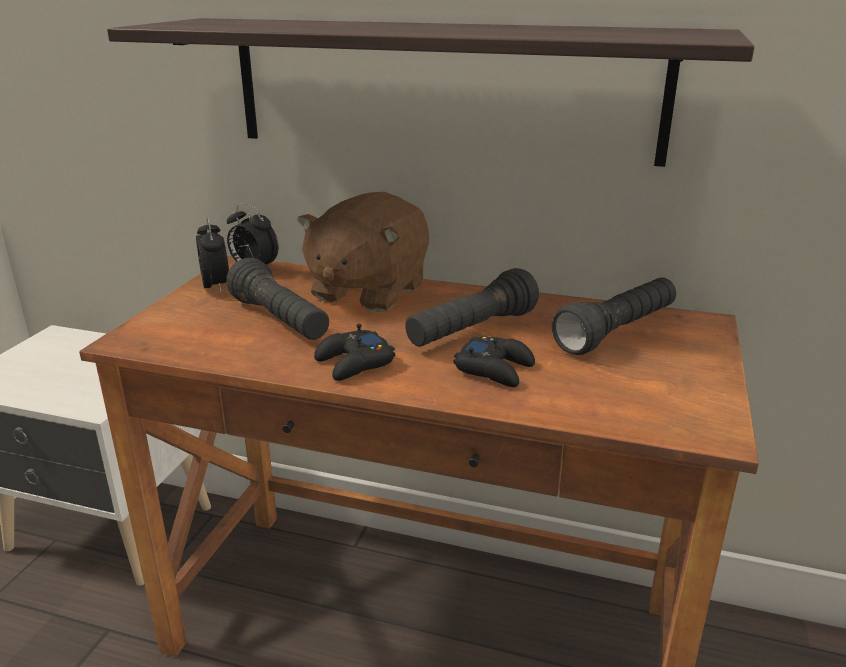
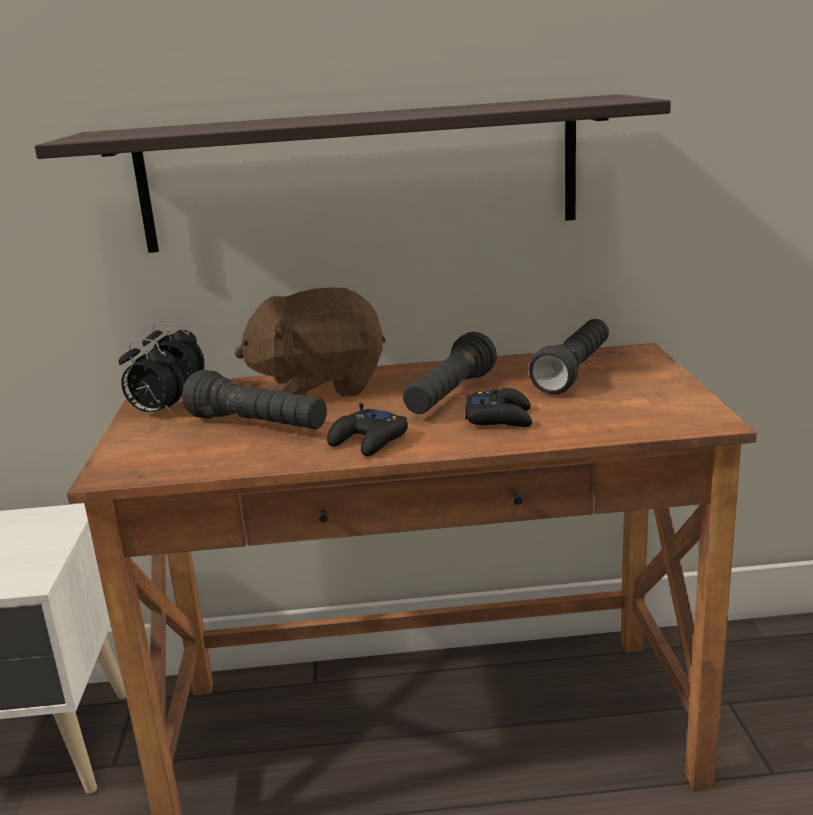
camera: 20 degrees left, 5 degrees down
(216, 287) = (155, 413): alarm clock -> alarm clock turned 150 degrees clockwise
(367, 291) = (319, 386): brown plush toy -> brown plush toy turned 75 degrees clockwise

